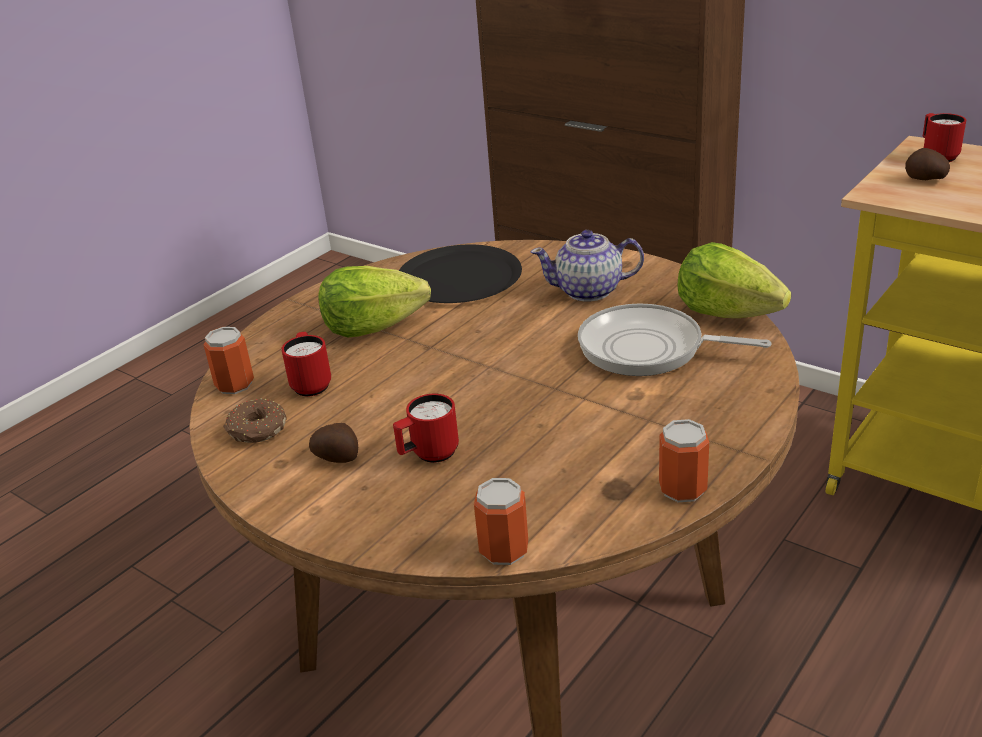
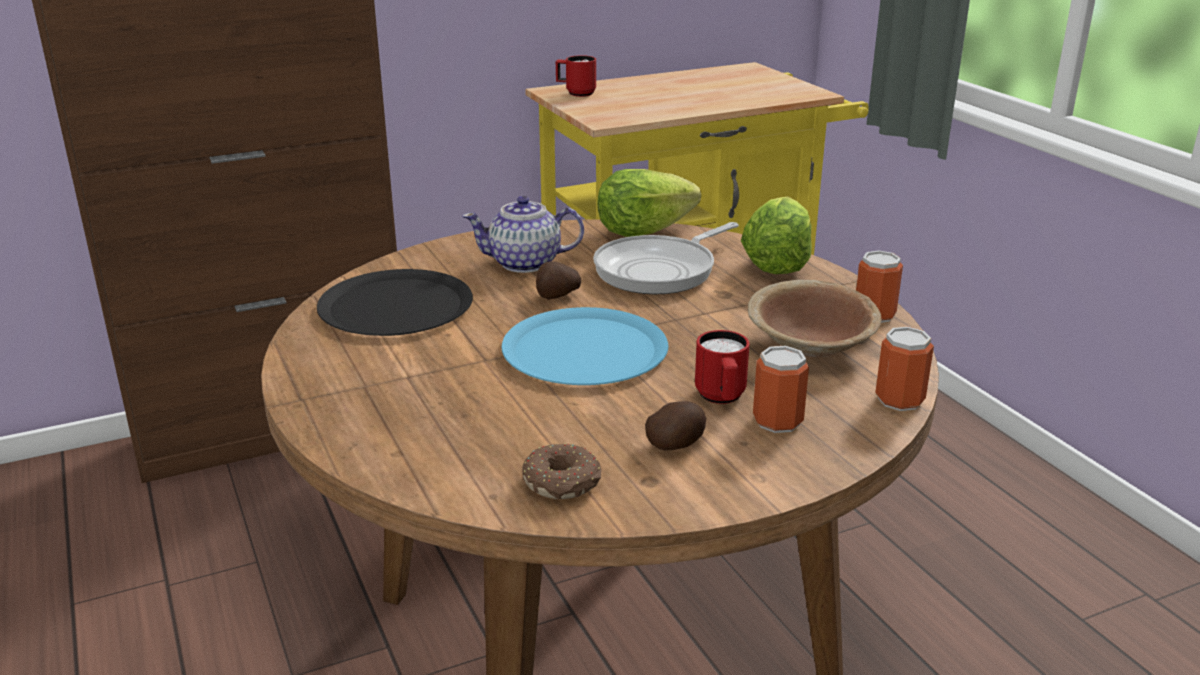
camera: 65 degrees left, 5 degrees down
(235, 385) = (436, 480): can -> can (777, 421)
(311, 384) = (503, 431): red mug -> none
(372, 327) = (430, 372): lettuce -> lettuce (776, 264)
(458, 369) = (584, 350): none -> blue plate
(572, 470) = (810, 345): none -> brown bowl
(589, 291) = (526, 263): teapot -> teapot turned 60 degrees clockwise
(925, 179) = (607, 106): potato -> potato (557, 296)

